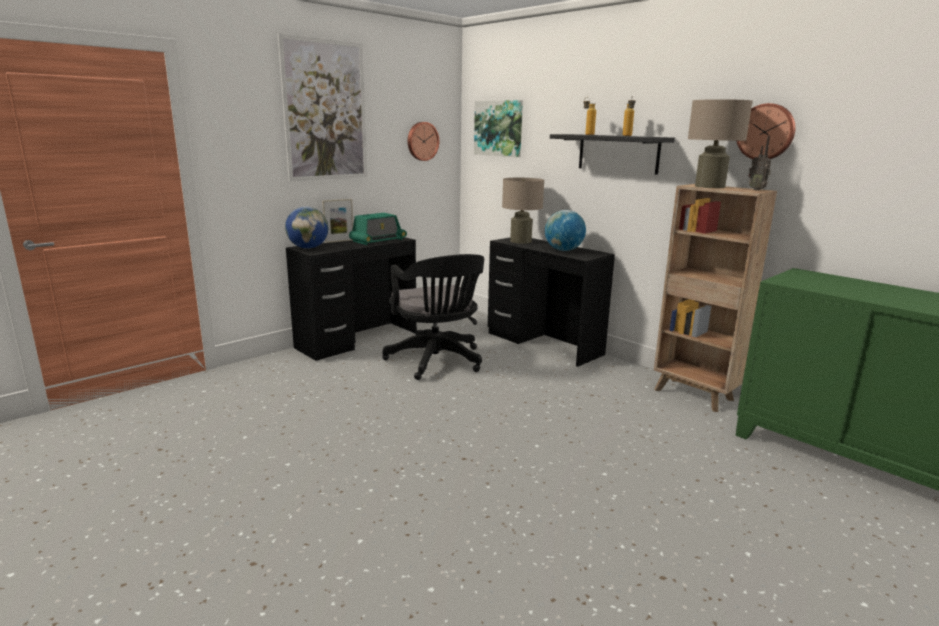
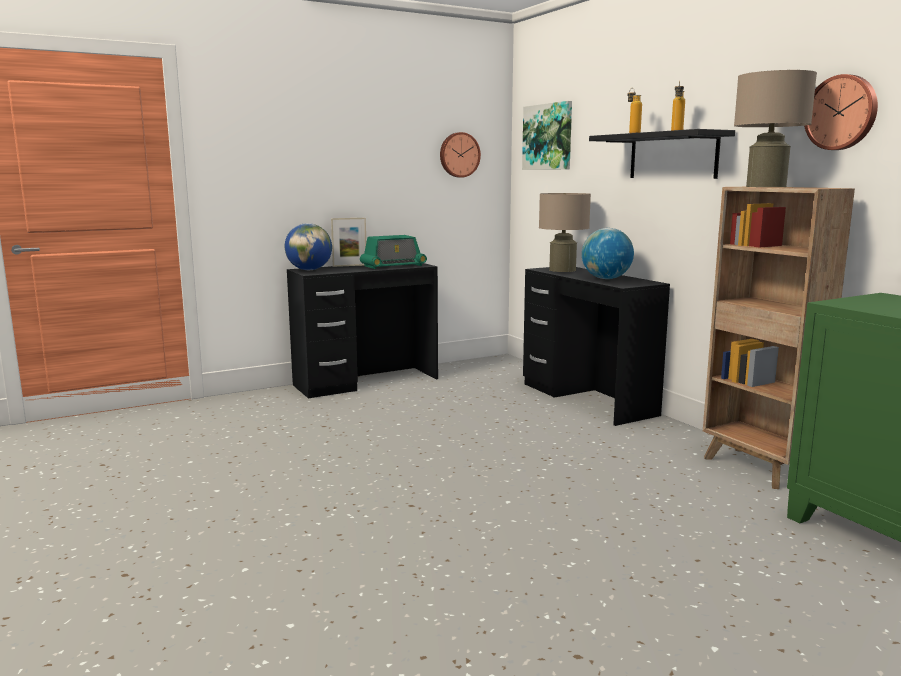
camera: 15 degrees right, 5 degrees down
(325, 111) = (338, 119): picture -> none
(437, 362) = (443, 409): black office chair -> none
(757, 189) = (826, 187): radio -> none

